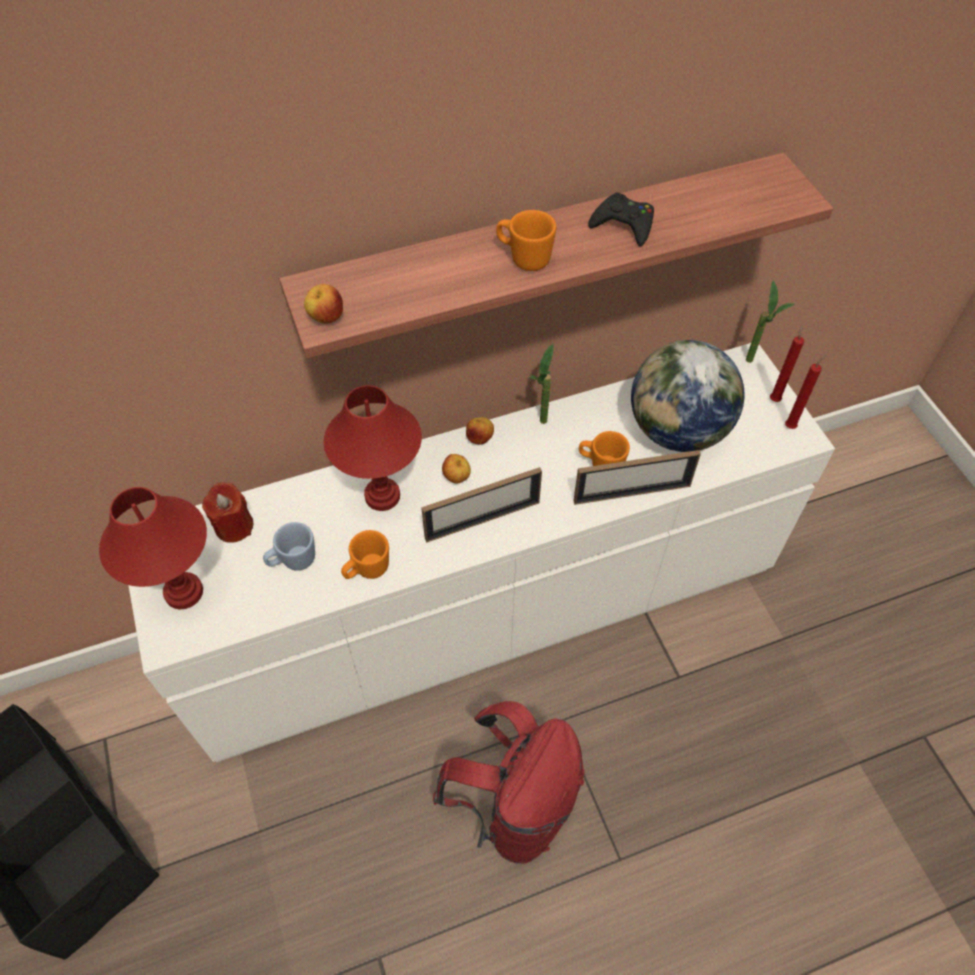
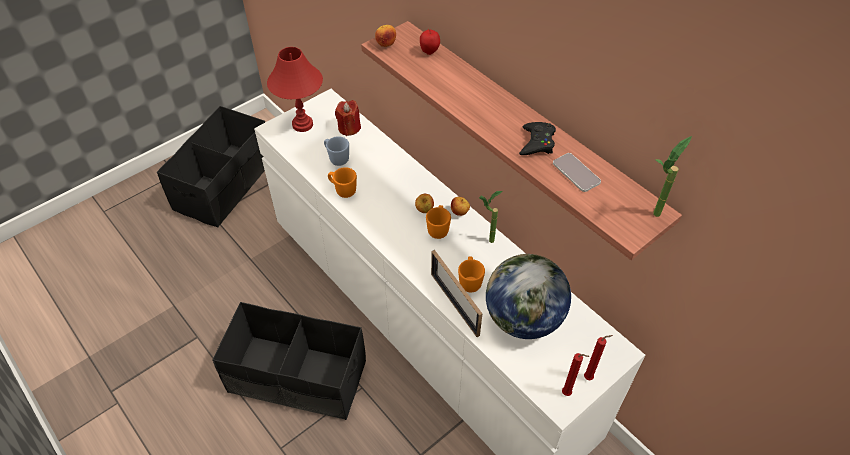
camera: 70 degrees right, 5 degrees down
(376, 273) = (429, 52): none -> apple
(382, 496) = (395, 181): red table lamp -> none
(482, 520) = (398, 231): picture frame -> none
(514, 806) = (297, 377): red backpack -> black storage box
(523, 258) = (477, 105): orange mug -> orange mug (438, 228)
(691, 209) = (576, 173): none -> phone
(753, 365) = (617, 357): potted plant -> potted plant (652, 218)

